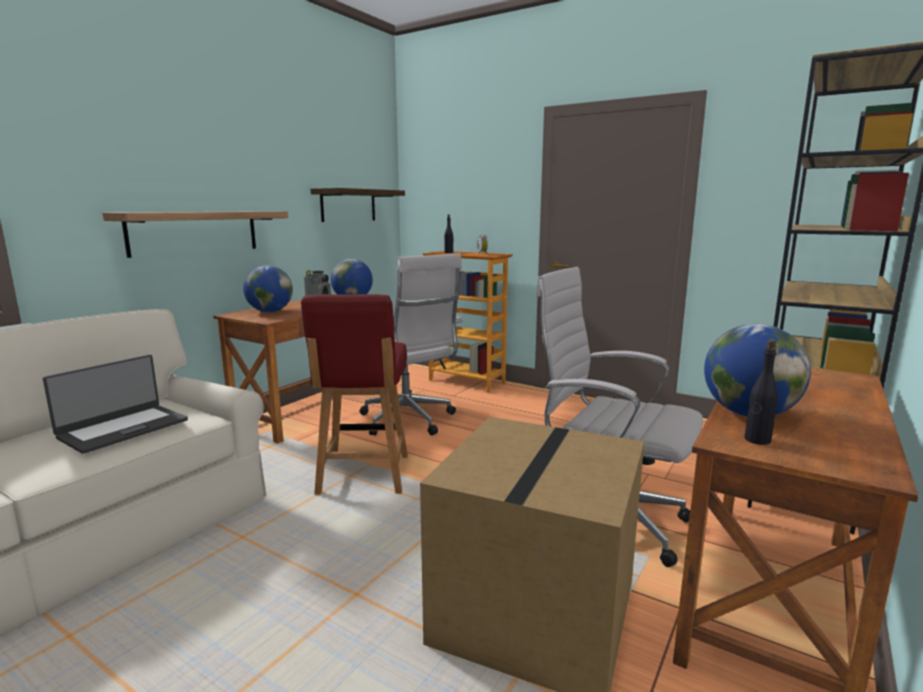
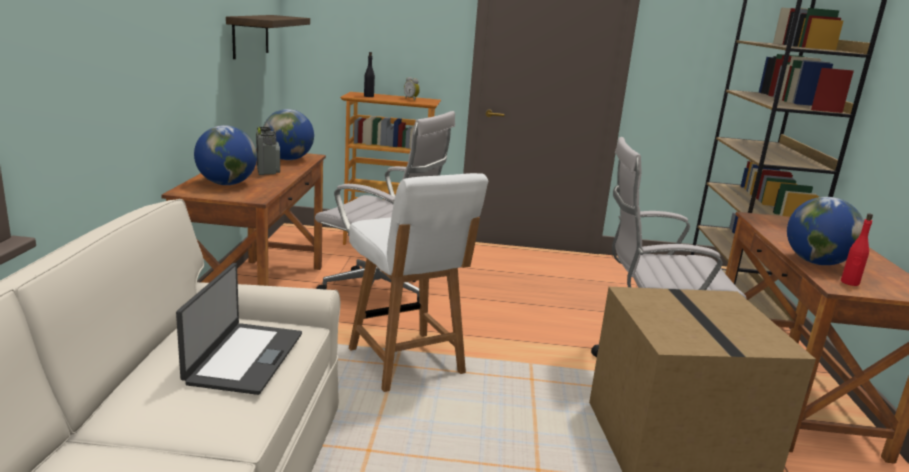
camera: 30 degrees left, 5 degrees up
(195, 232) = (144, 85): shelf -> none
(363, 475) = (407, 362): red chair -> white chair
(757, 440) = (849, 282): black bottle -> red bottle

